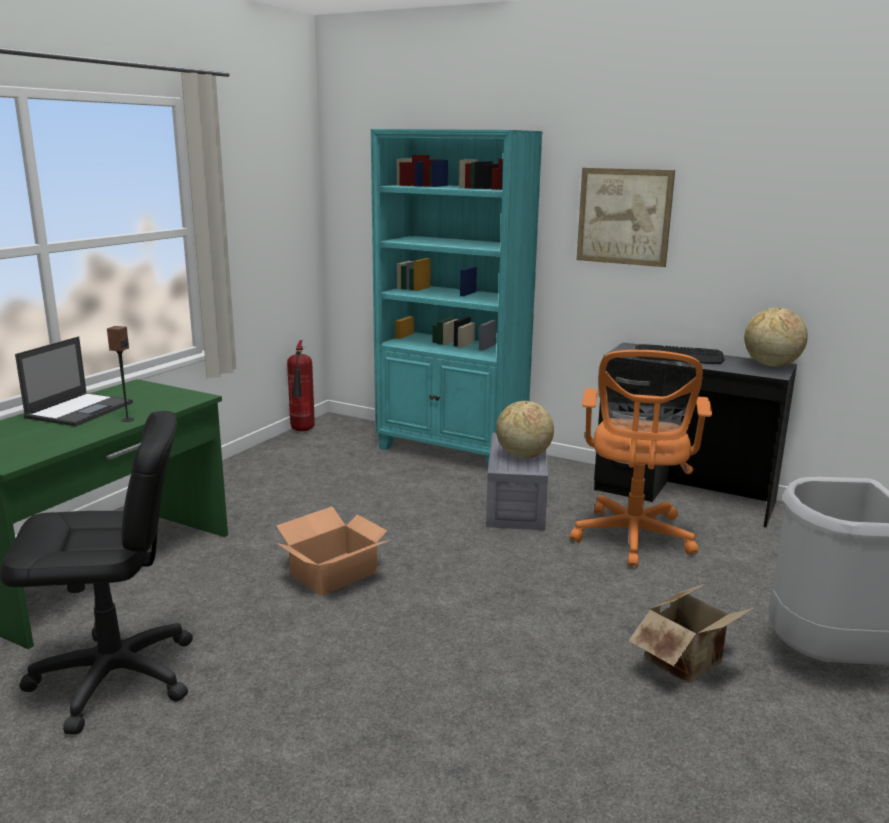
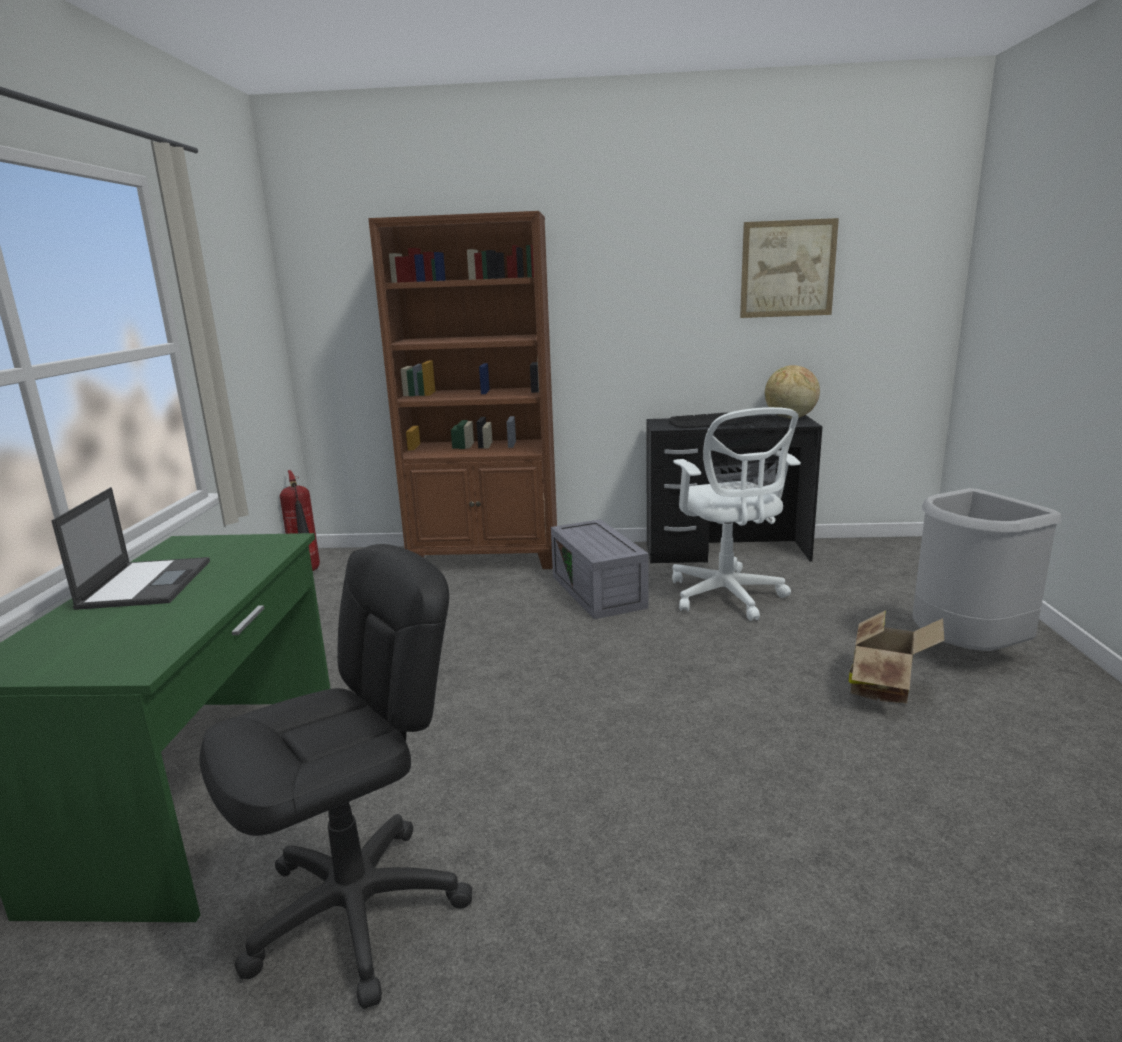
camera: 25 degrees left, 0 degrees up
(127, 420) = (232, 580): speaker -> none
(332, 573) = (493, 706): cardboard box -> none
(452, 451) = (487, 558): turquoise bookcase -> brown bookcase
(523, 456) = (605, 541): globe -> none
(624, 216) = (635, 297): picture -> picture (787, 269)
(632, 539) = (727, 597): orange office chair -> white office chair

